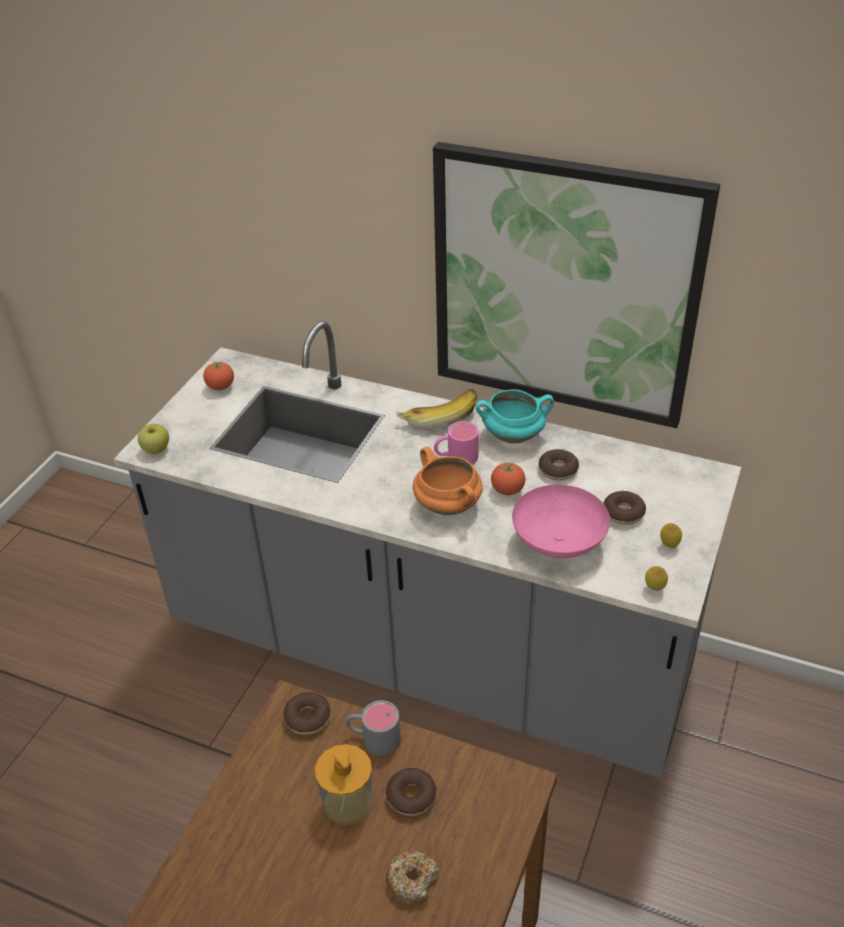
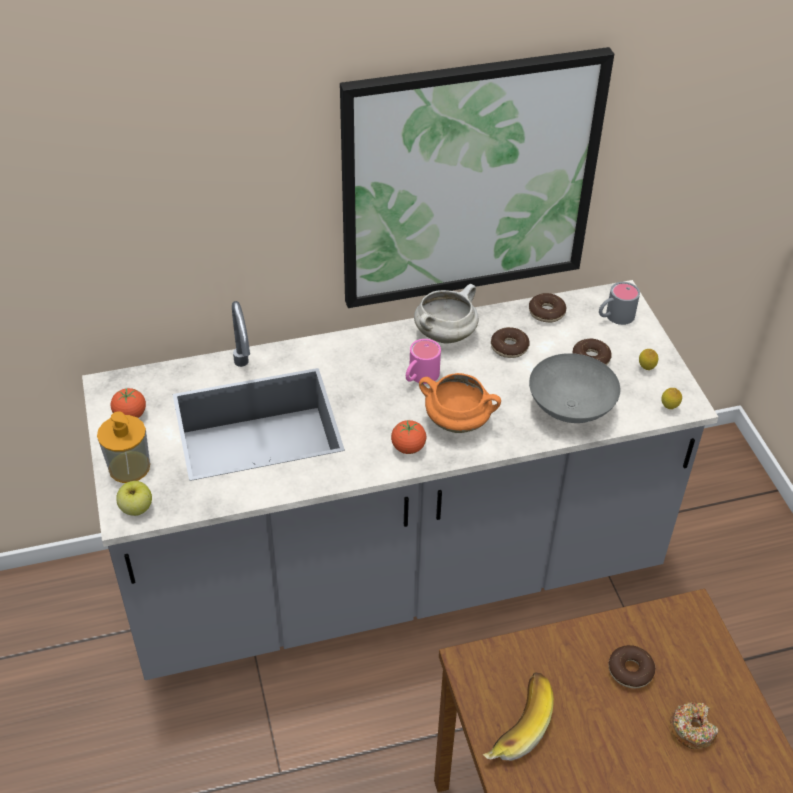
camera: 40 degrees left, 5 degrees up
(307, 718) = (495, 664): donut -> donut (546, 312)
(348, 803) = (592, 707): soap dispenser -> soap dispenser (129, 467)
(373, 738) = (559, 647): grey mug -> grey mug (614, 317)
(438, 416) = (366, 347): banana -> banana (514, 724)
(507, 490) = (489, 384): tomato -> tomato (408, 447)
(513, 435) = (445, 334): turquoise cooking pot -> white cooking pot
(560, 542) = (571, 407): pink bowl -> grey bowl

